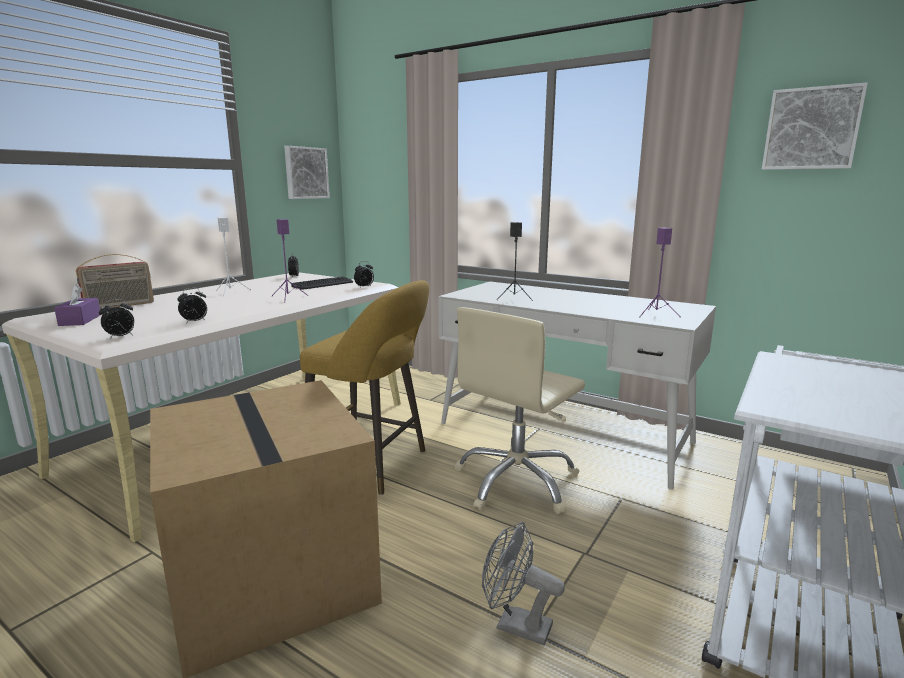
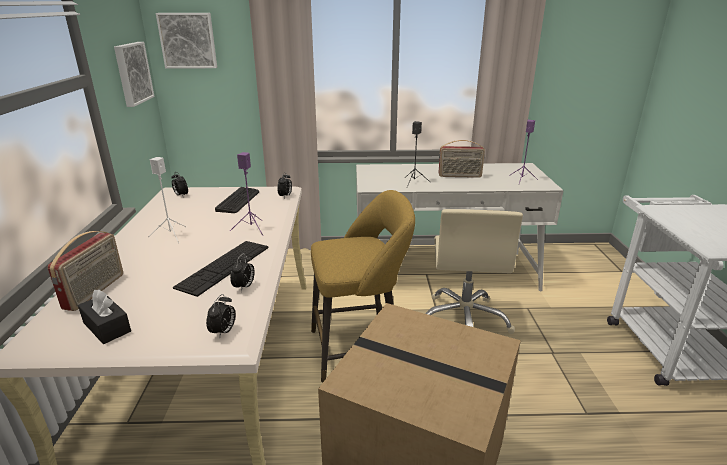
camera: 35 degrees left, 10 degrees up
(80, 320) = (107, 327): purple tissue box -> black tissue box
(214, 311) = (224, 266): none -> keyboard
(515, 625) = (575, 414): grey fan -> none
(580, 301) = (460, 176): none -> radio
(811, 129) = (581, 40): picture -> picture (188, 40)

